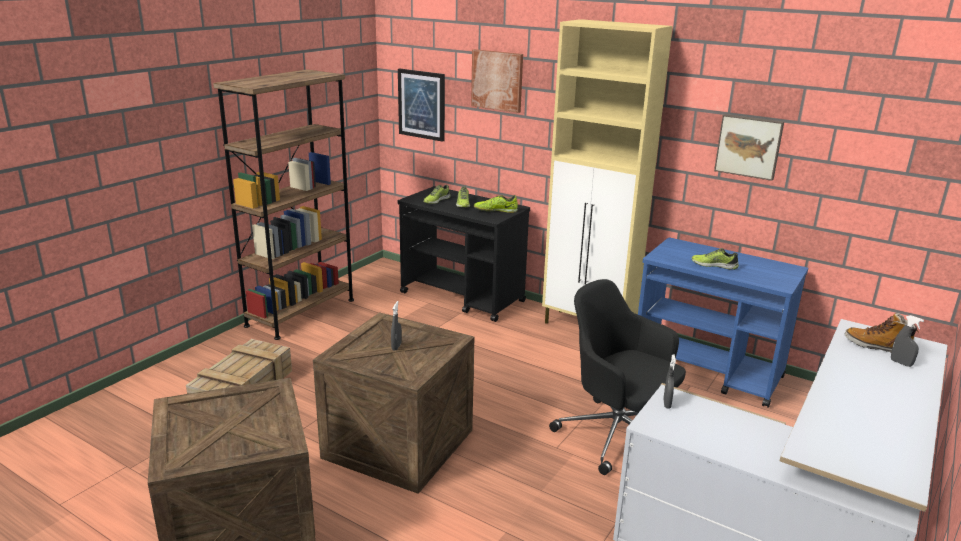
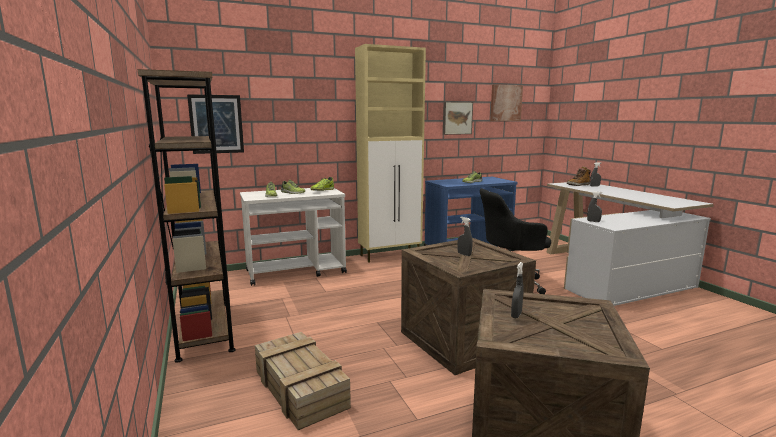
camera: 55 degrees left, 10 degrees down
(231, 405) = (516, 315): none -> grey spray bottle
(463, 297) = (296, 271): black cart -> white cart
(497, 80) = (291, 96): picture -> picture (505, 103)

